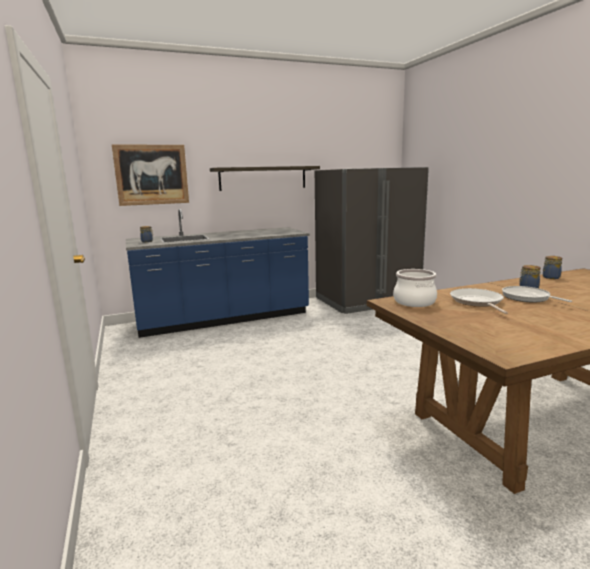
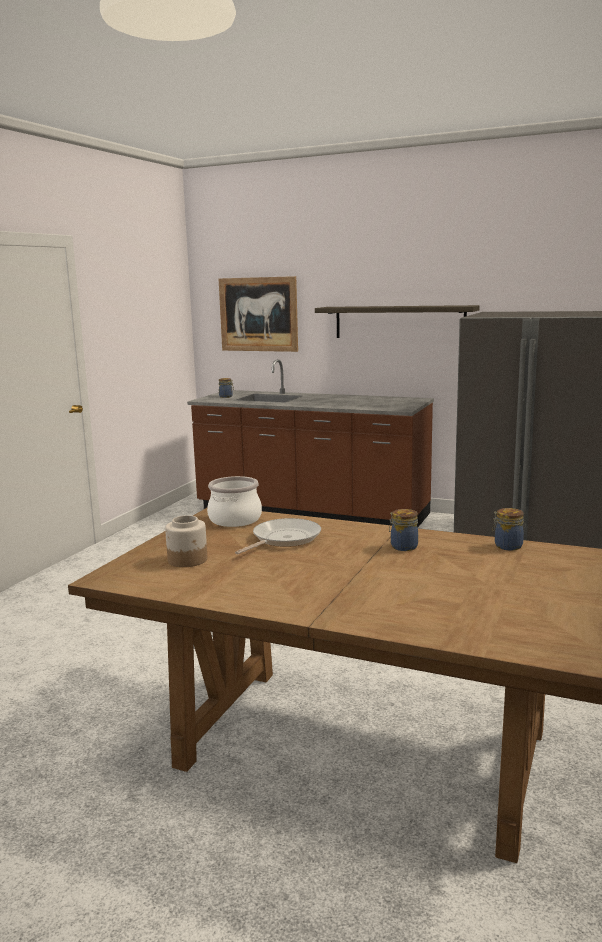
camera: 45 degrees right, 0 degrees up
(224, 319) = (311, 512): blue counter -> brown counter
(490, 327) = (188, 560): none -> jar
(528, 298) = (352, 553): frying pan -> none

